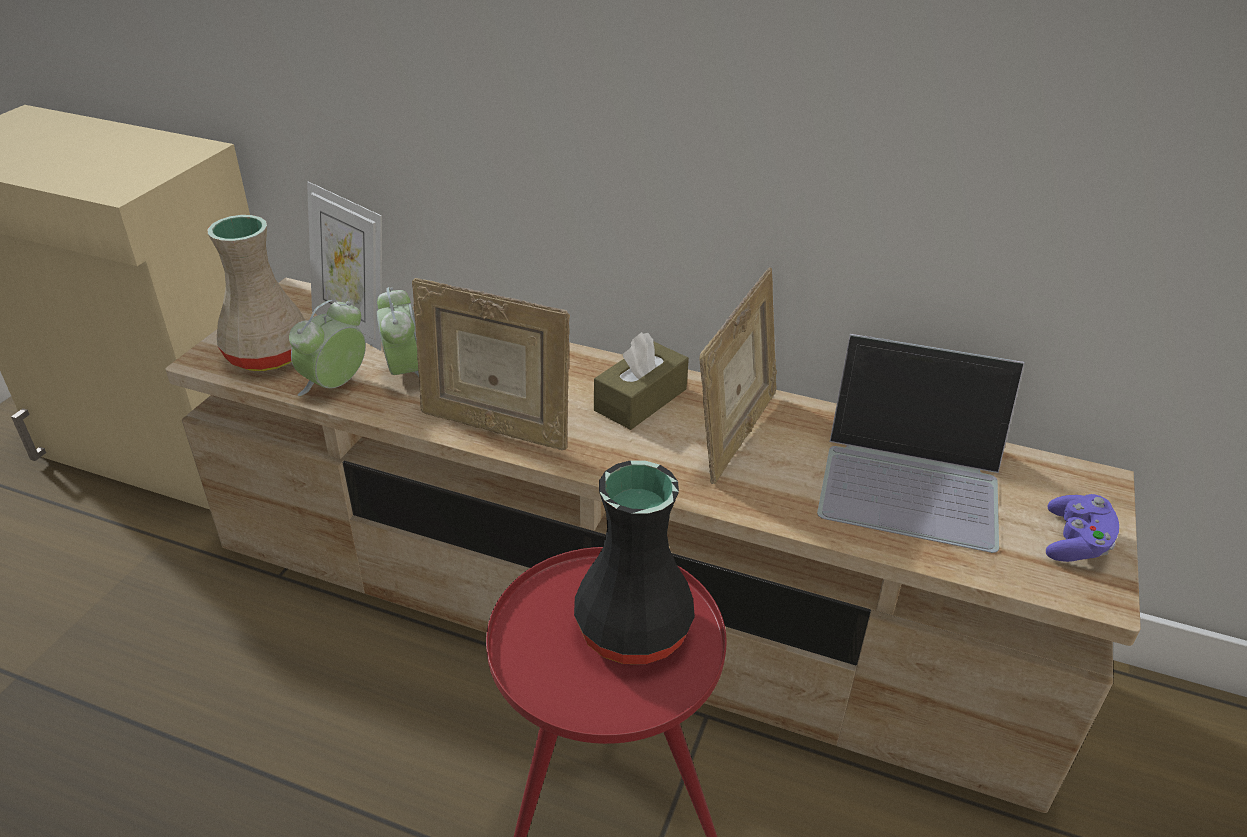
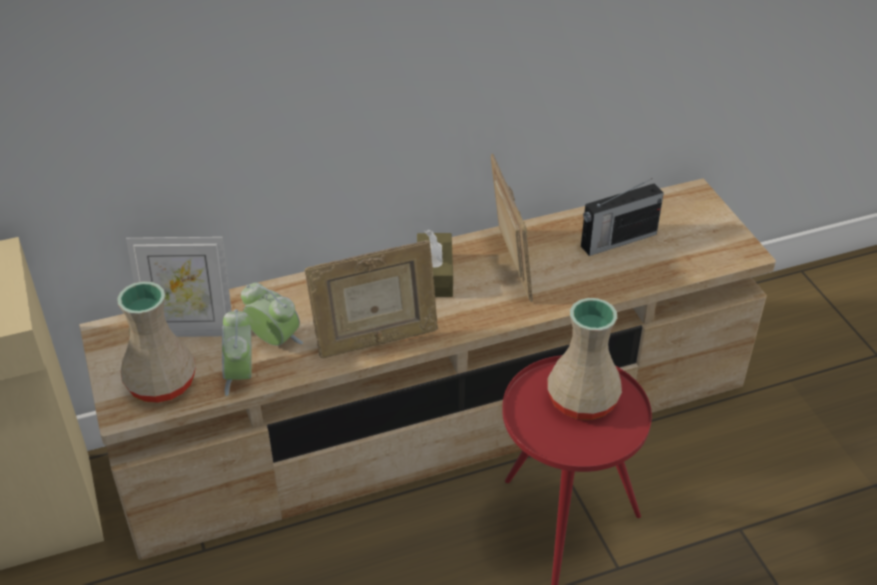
camera: 40 degrees left, 5 degrees up
(633, 632) = (584, 401): black vase -> beige vase
(912, 478) = (617, 240): laptop -> radio
(1075, 542) = (715, 232): purple game controller -> none

